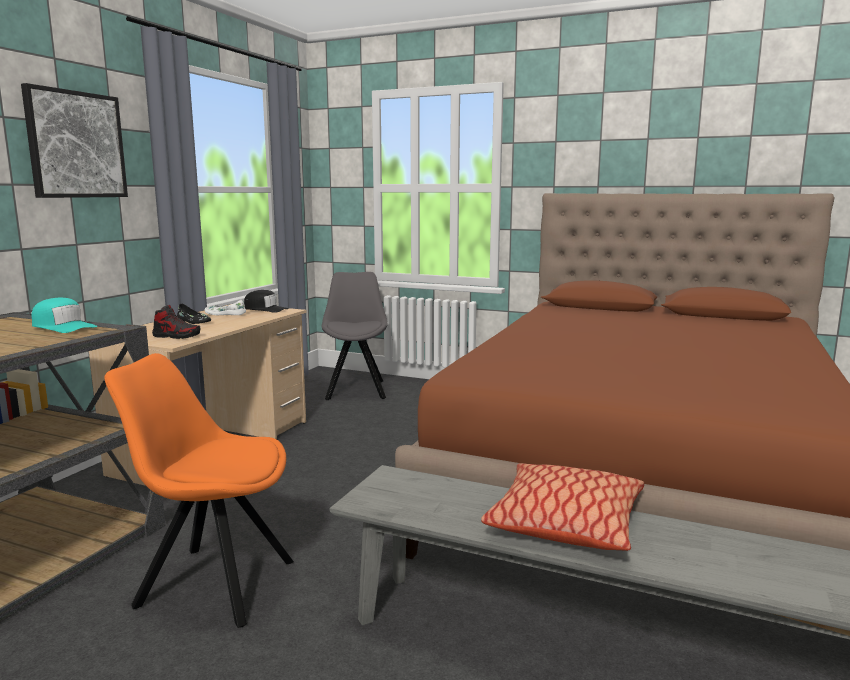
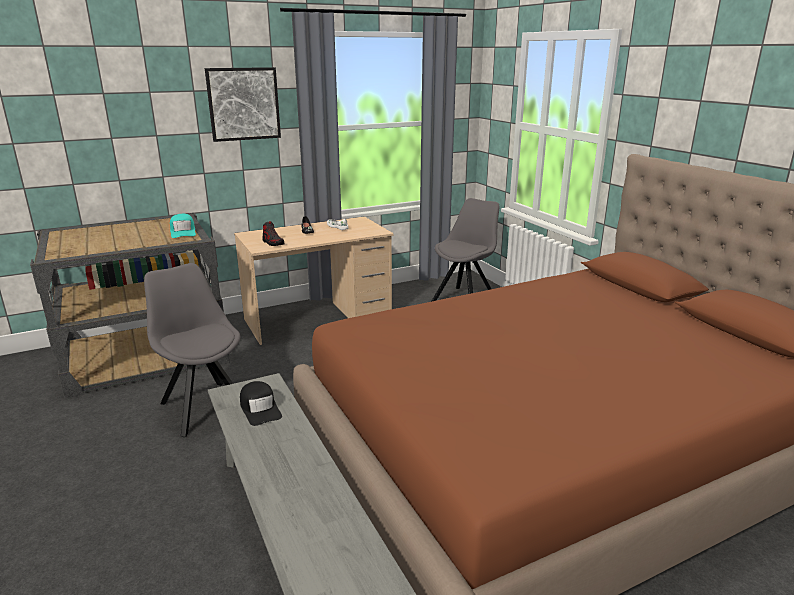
camera: 40 degrees right, 10 degrees up
(214, 584) = (204, 407): orange chair -> grey chair
(265, 309) = (369, 227): black cap -> black cap (260, 409)
(565, 522) = (288, 459): pillow -> none

